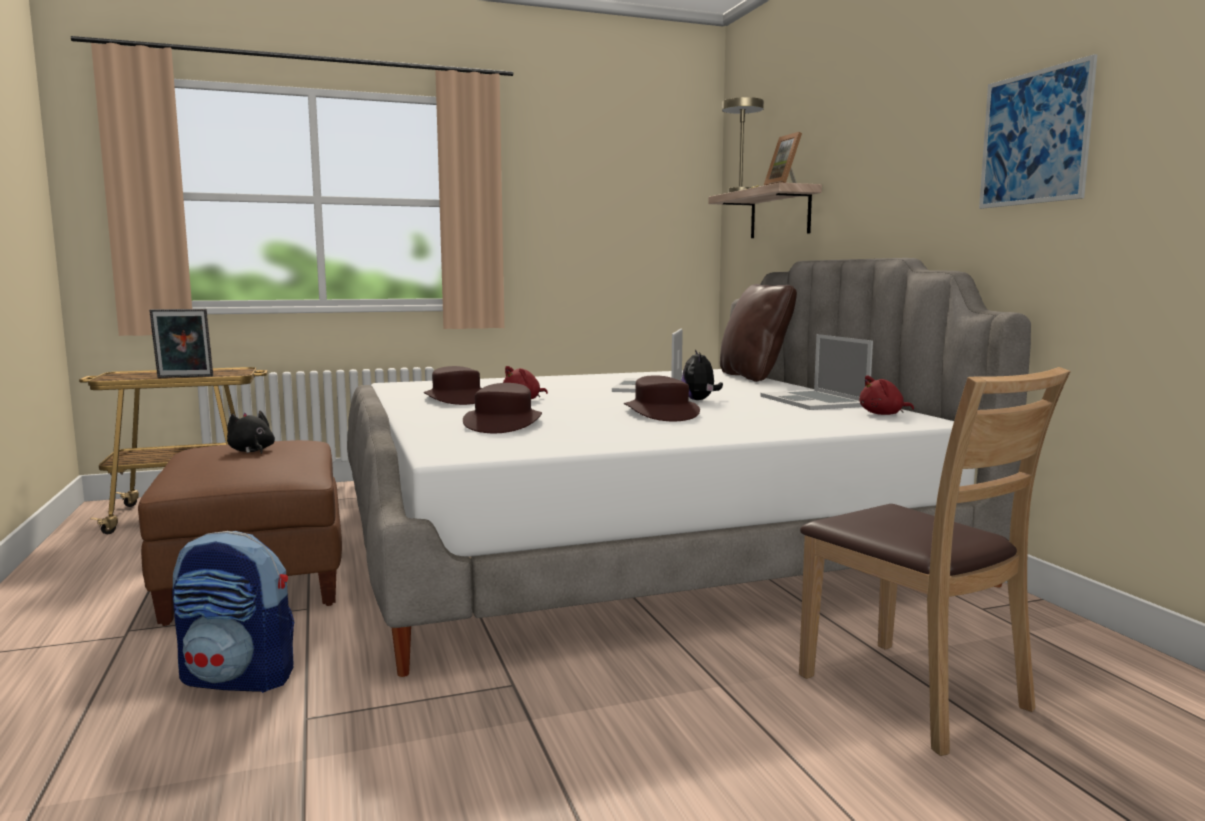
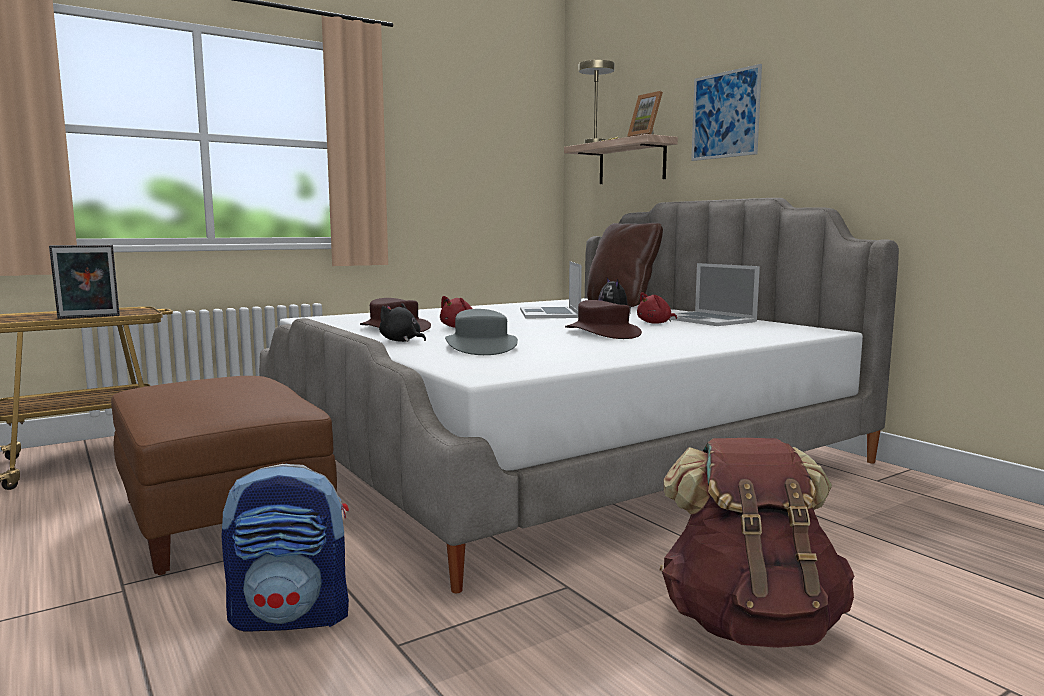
camera: 15 degrees left, 0 degrees up
(251, 451) = (212, 387): black plush toy -> black plush toy (401, 341)
(503, 423) = (481, 347): brown hat -> grey hat
(668, 749) = (750, 623): none -> brown backpack
(883, 414) = (779, 327): red plush toy -> red plush toy (656, 323)
(913, 694) = (890, 551): brown chair -> none
(1034, 138) = (896, 99): picture -> picture (725, 115)

